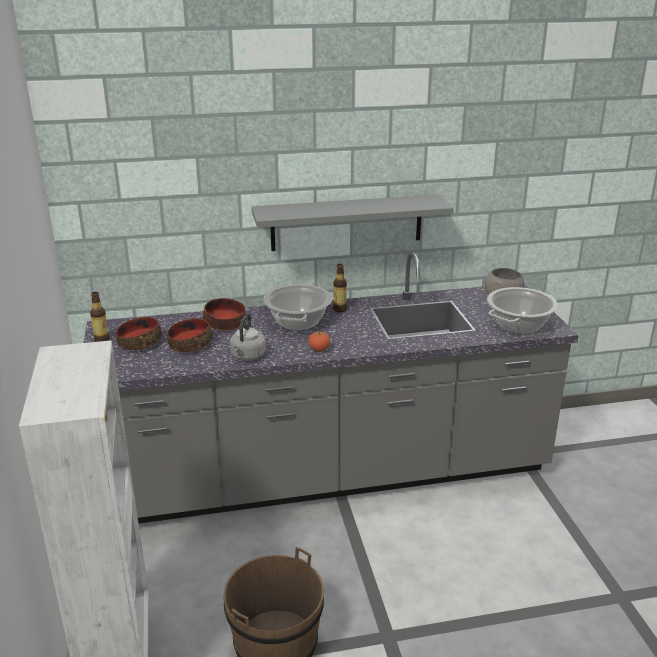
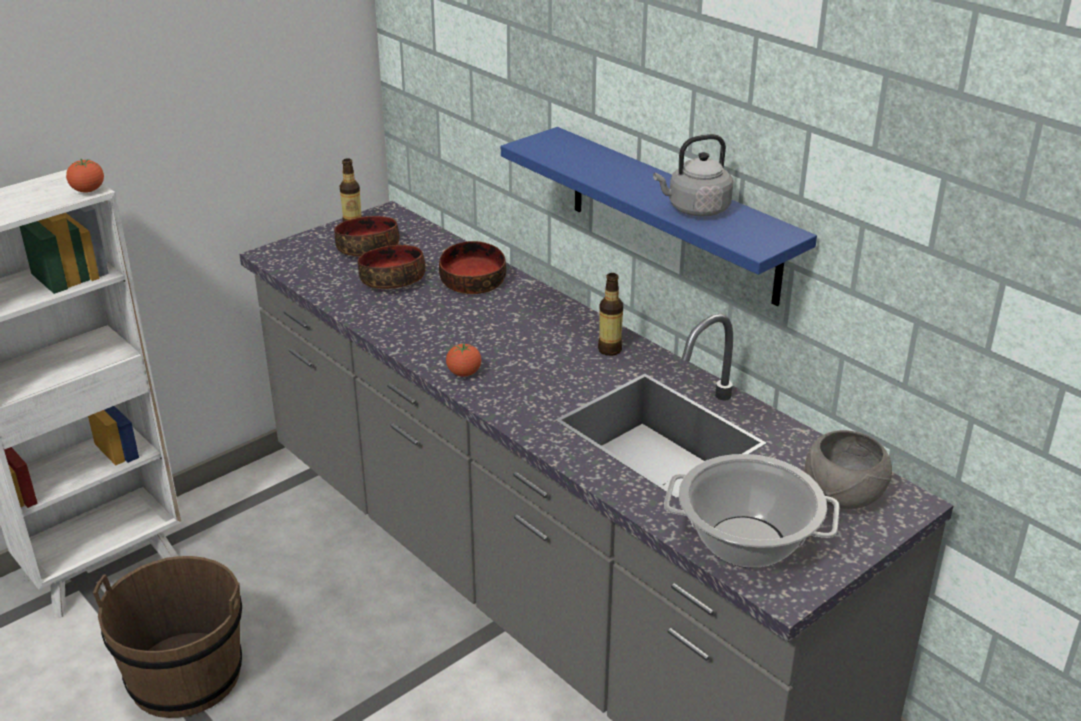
camera: 60 degrees right, 5 degrees up
(95, 348) = (88, 191): none -> tomato
(247, 356) = (396, 328): grey kettle -> grey kettle (695, 209)
(298, 322) = (531, 331): cooking pot -> none
(346, 222) = (673, 215): grey shelf -> blue shelf

